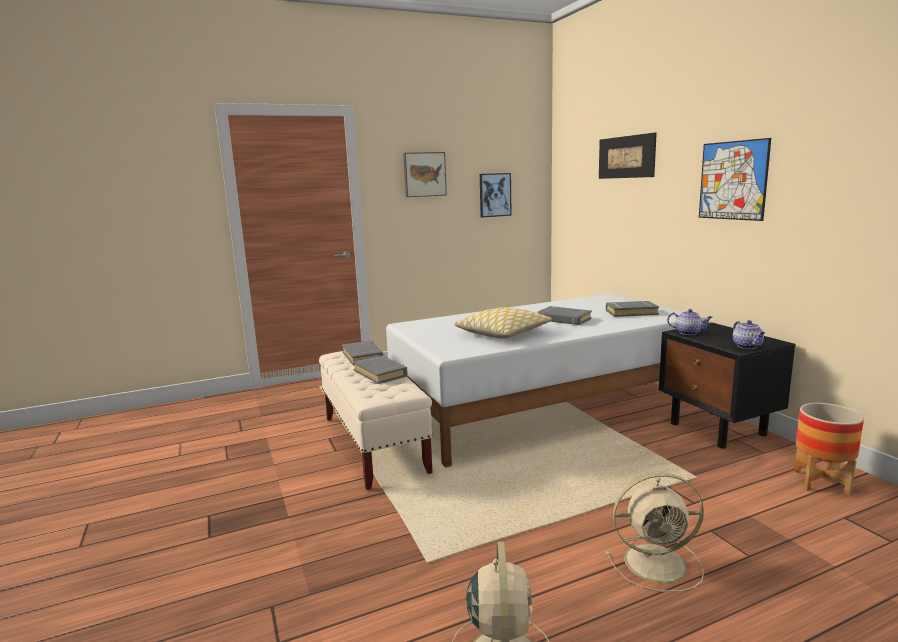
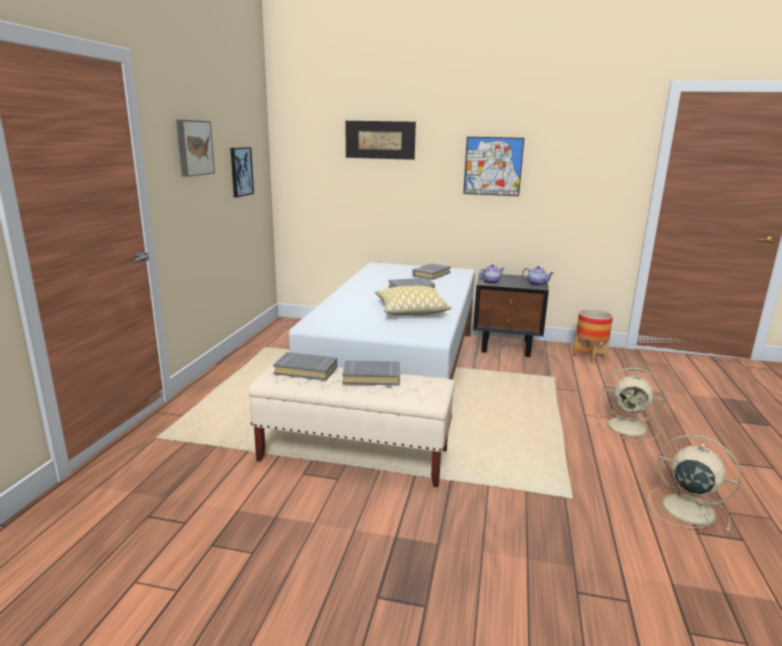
camera: 55 degrees left, 5 degrees up
(657, 563) = (629, 427): beige fan -> beige fan turned 75 degrees clockwise

